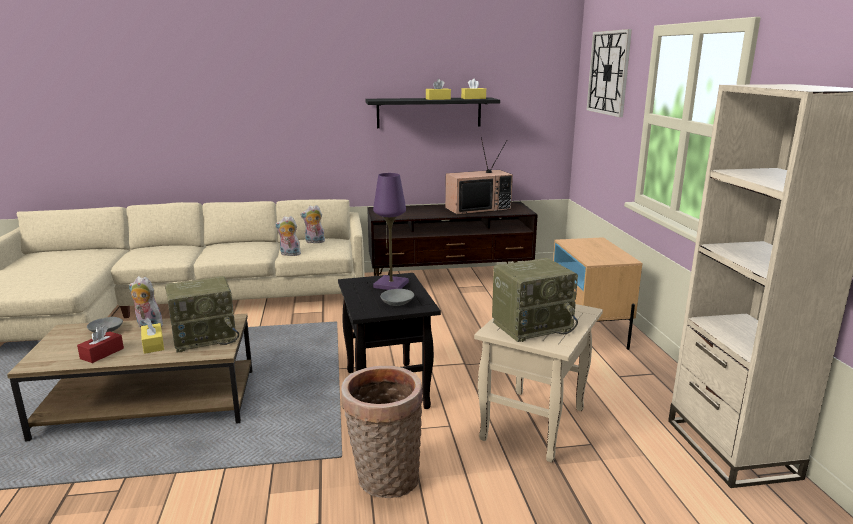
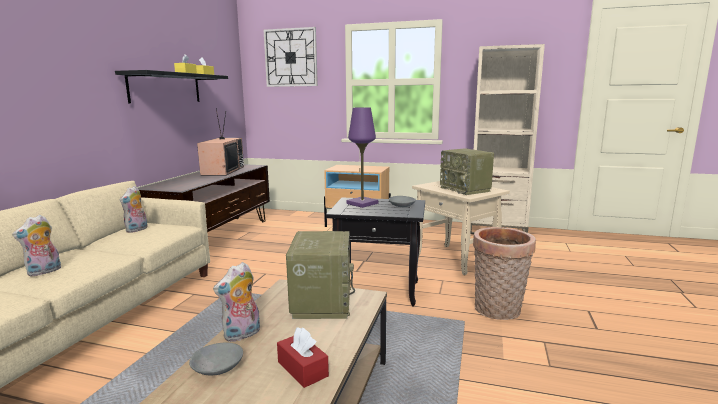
camera: 65 degrees left, 5 degrees down
(153, 344) = (310, 331): yellow tissue box -> none
(289, 254) = (146, 244): plush toy -> plush toy (44, 272)
(532, 326) = (466, 189): radio -> radio turned 150 degrees clockwise

